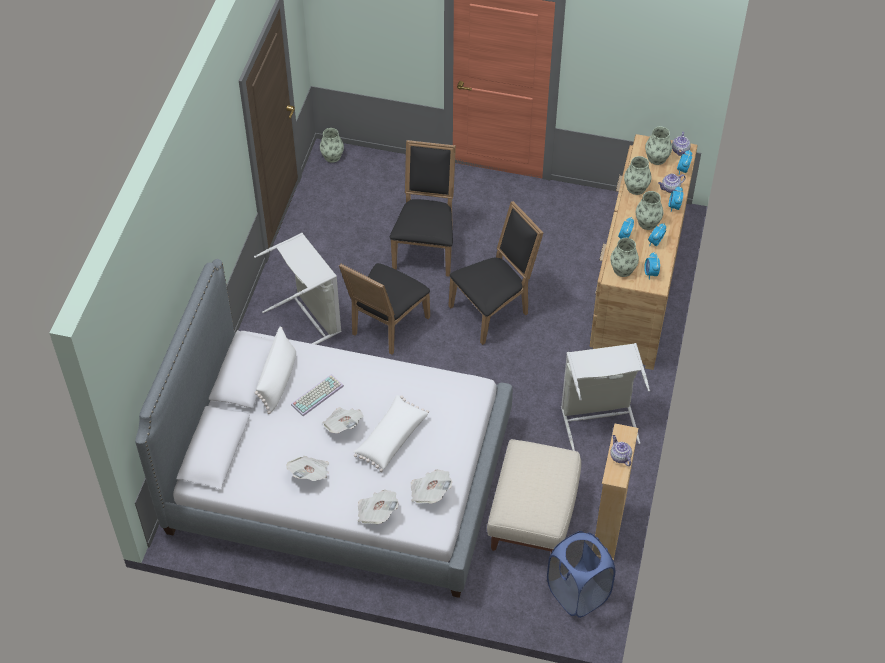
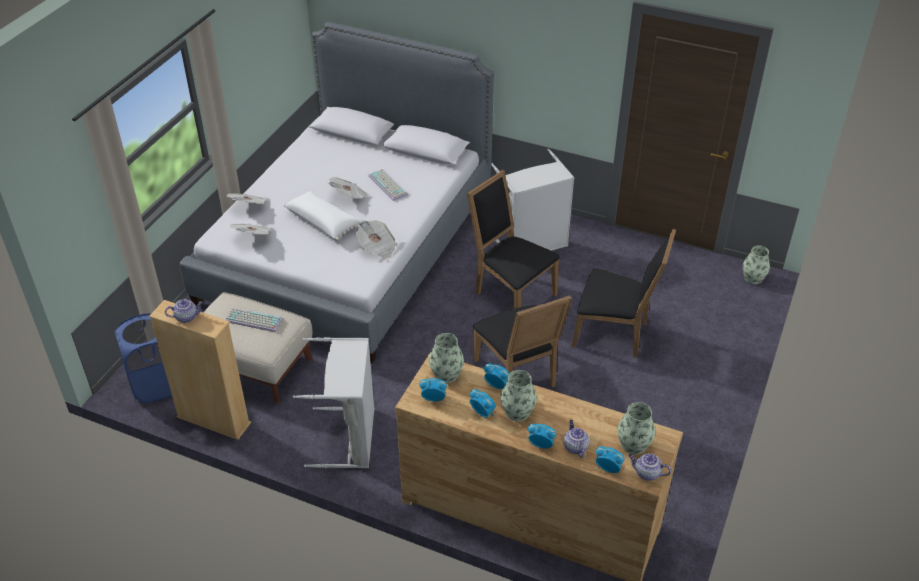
camera: 100 degrees right, 10 degrees down
(278, 380) = (412, 166): white pillow -> none
(310, 474) = (306, 175): newspaper -> newspaper (377, 248)
(532, 478) = (252, 320): none -> keyboard
(636, 188) = (580, 412): vase -> none

